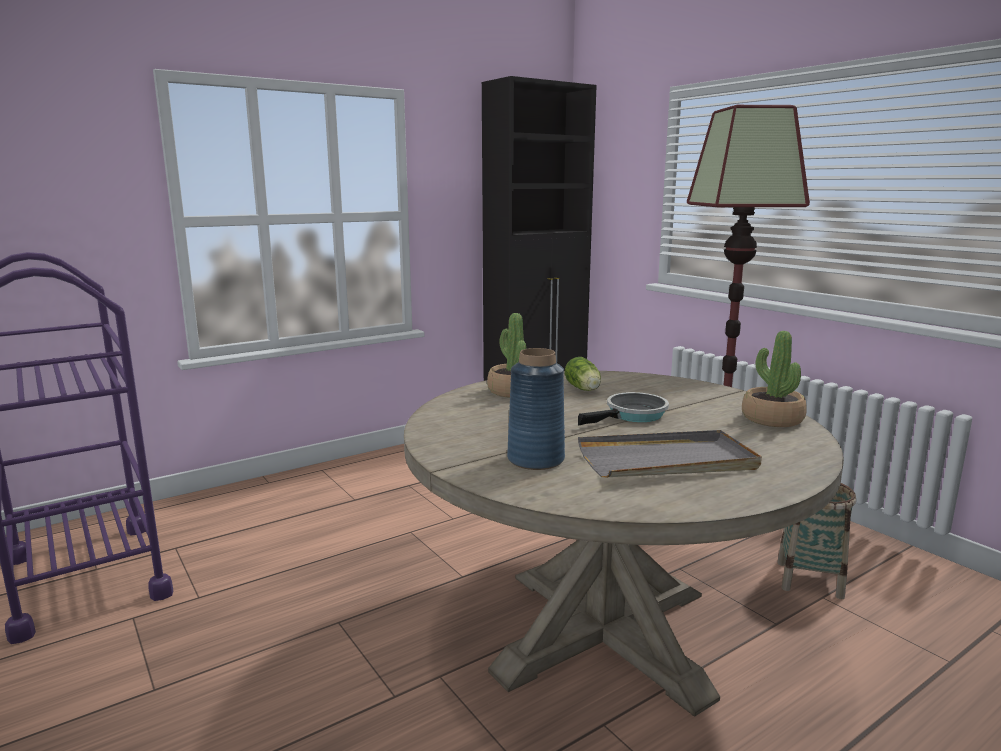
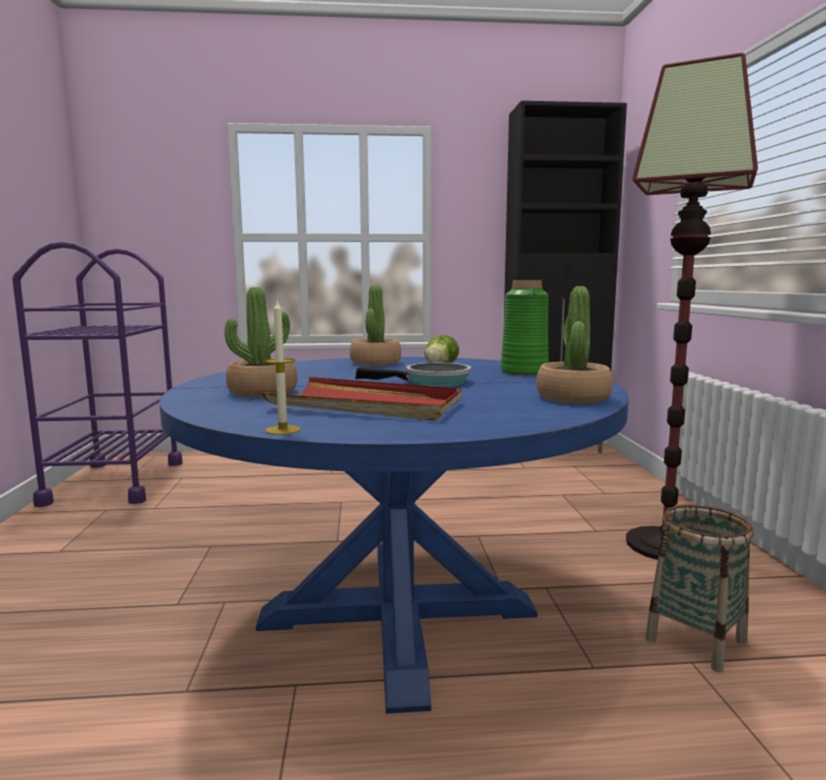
camera: 30 degrees right, 5 degrees down
(535, 459) = (262, 391): blue vase -> potted plant
(604, 631) = (398, 614): beige dining table -> blue dining table
(665, 387) = (524, 372): none -> green vase
(668, 461) = (367, 405): grey tray -> red tray
(690, 509) = (283, 430): none -> candle

